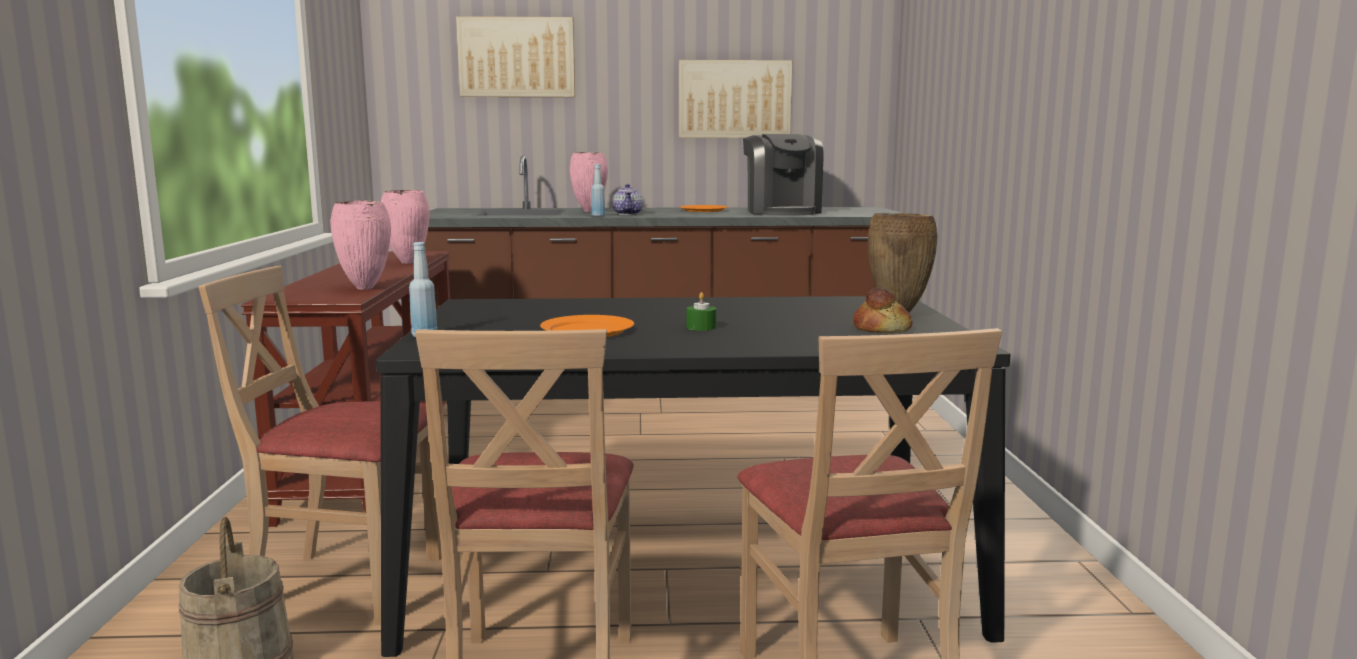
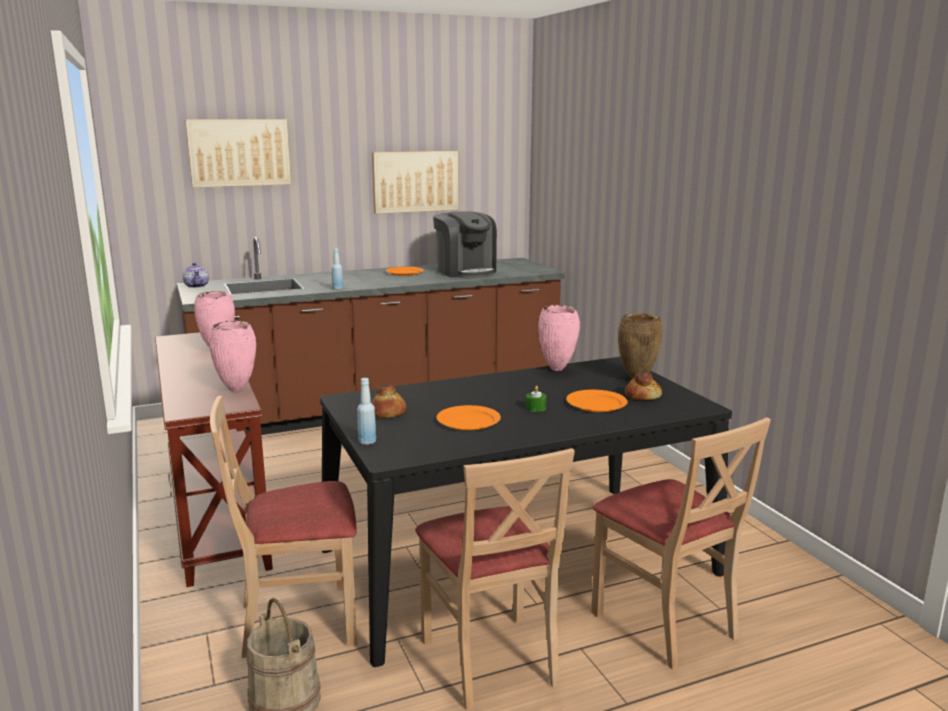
camera: 20 degrees left, 5 degrees up
(499, 316) = (388, 413): none -> bread
(590, 211) = (319, 281): pink vase -> pink vase (558, 369)
(628, 214) = (355, 283): teapot -> teapot (197, 286)
(798, 330) = (597, 404): none -> orange plate

